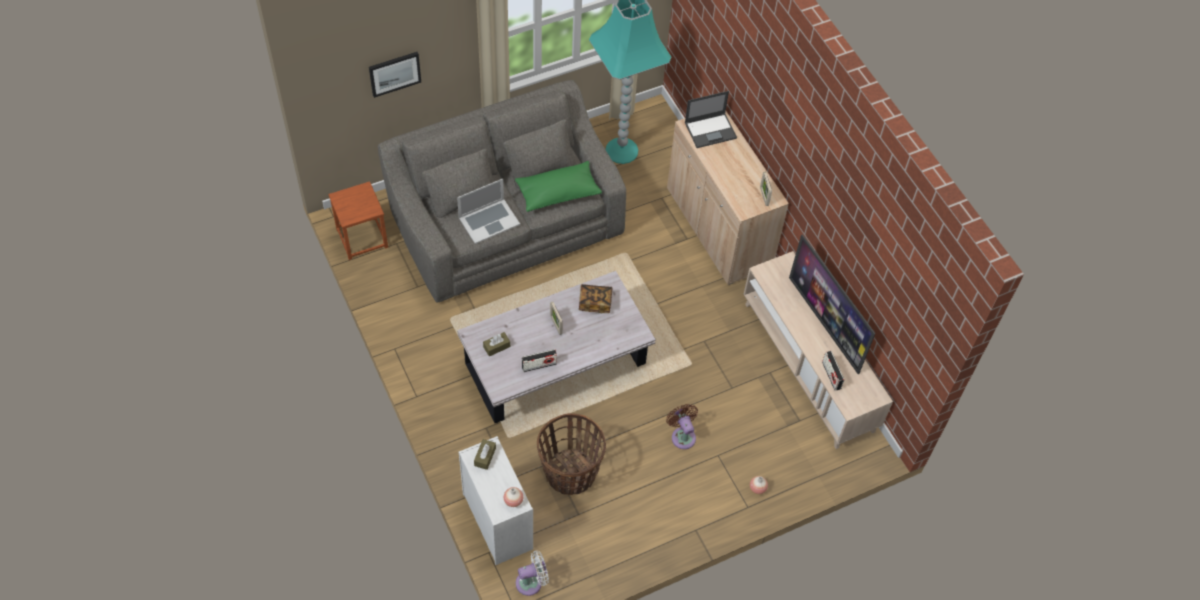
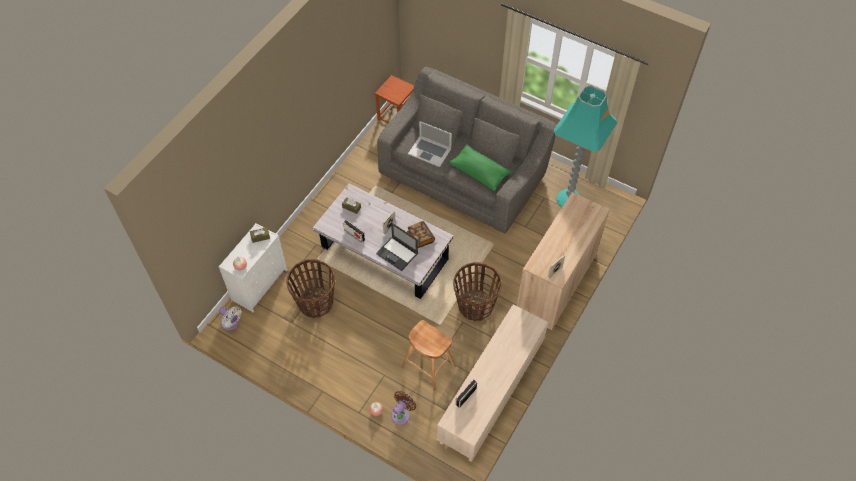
camera: 60 degrees right, 0 degrees up
(394, 73) = (455, 31): picture -> none
(682, 435) = (384, 347): brown fan -> brown fan (402, 414)
(692, 317) = (475, 306): none -> basket
(711, 130) = (582, 214): laptop -> laptop (397, 254)
(737, 406) = (428, 366): none -> brown stool
(825, 324) = (504, 372): television -> none

